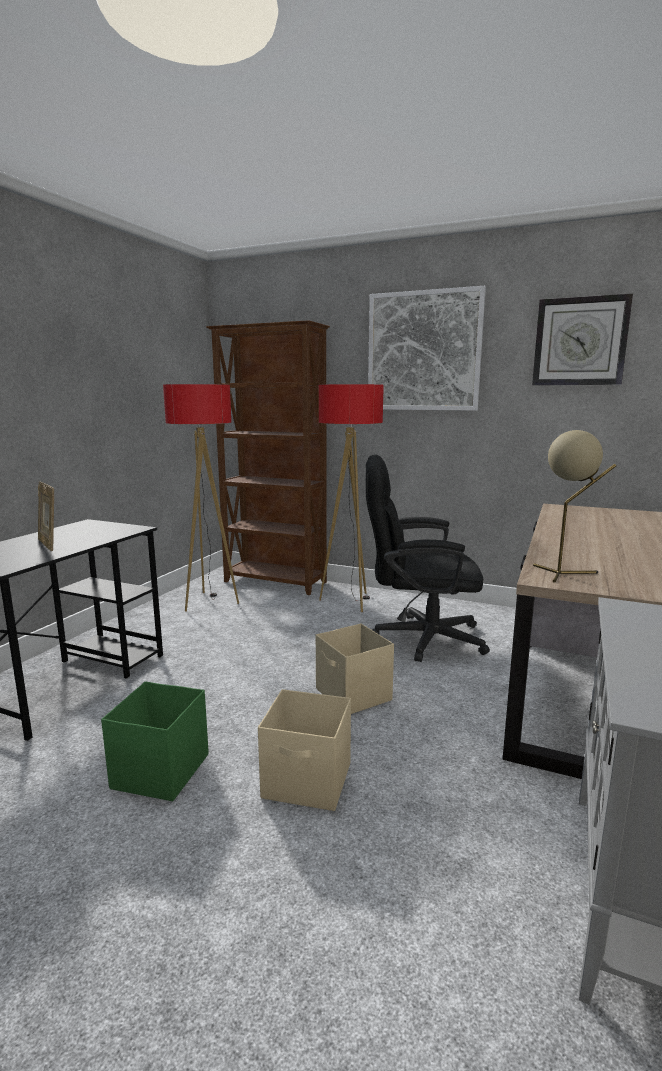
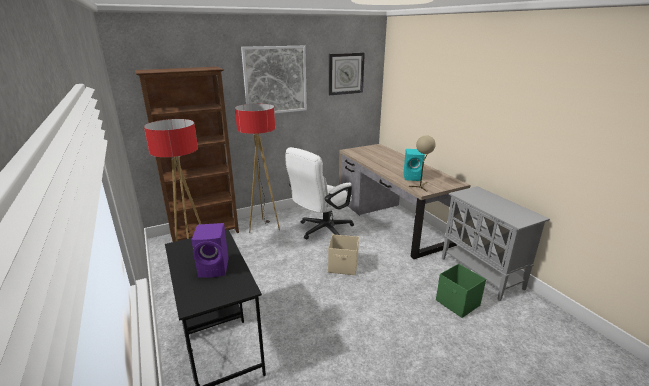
camera: 50 degrees left, 10 degrees up
(49, 545) = (215, 268): picture frame -> purple speaker
(159, 772) = (341, 338): green storage box -> green storage box (458, 303)
(308, 782) = (385, 303): beige storage box -> none
(418, 638) = (321, 230): black office chair -> white office chair
(589, 559) = (413, 177): none -> turquoise speaker

